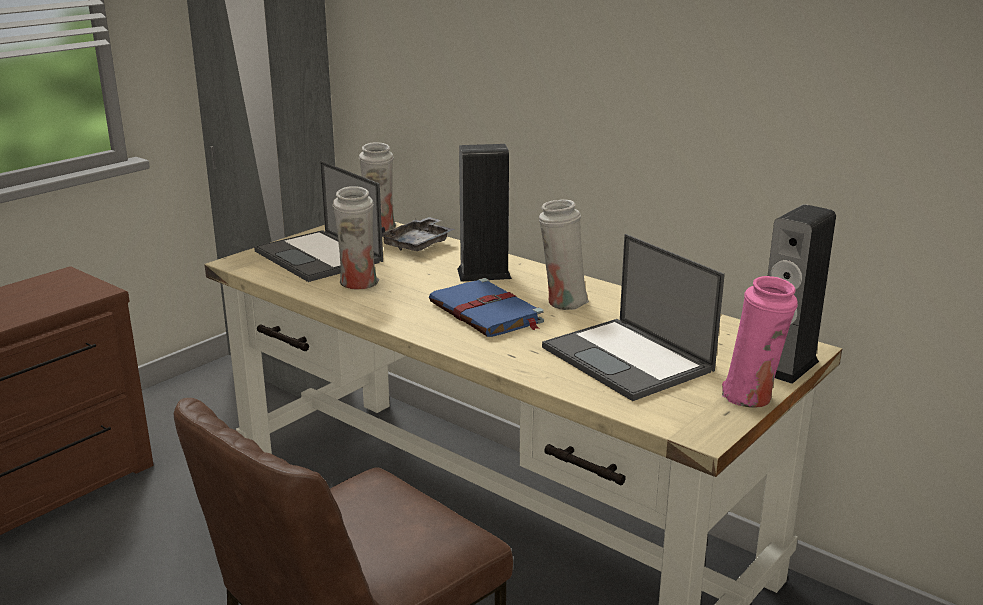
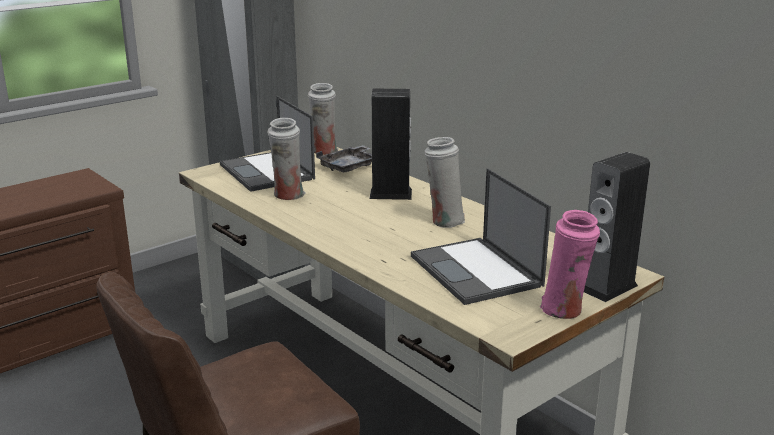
camera: 10 degrees right, 0 degrees up
(487, 313) = (379, 225): blue book -> none

